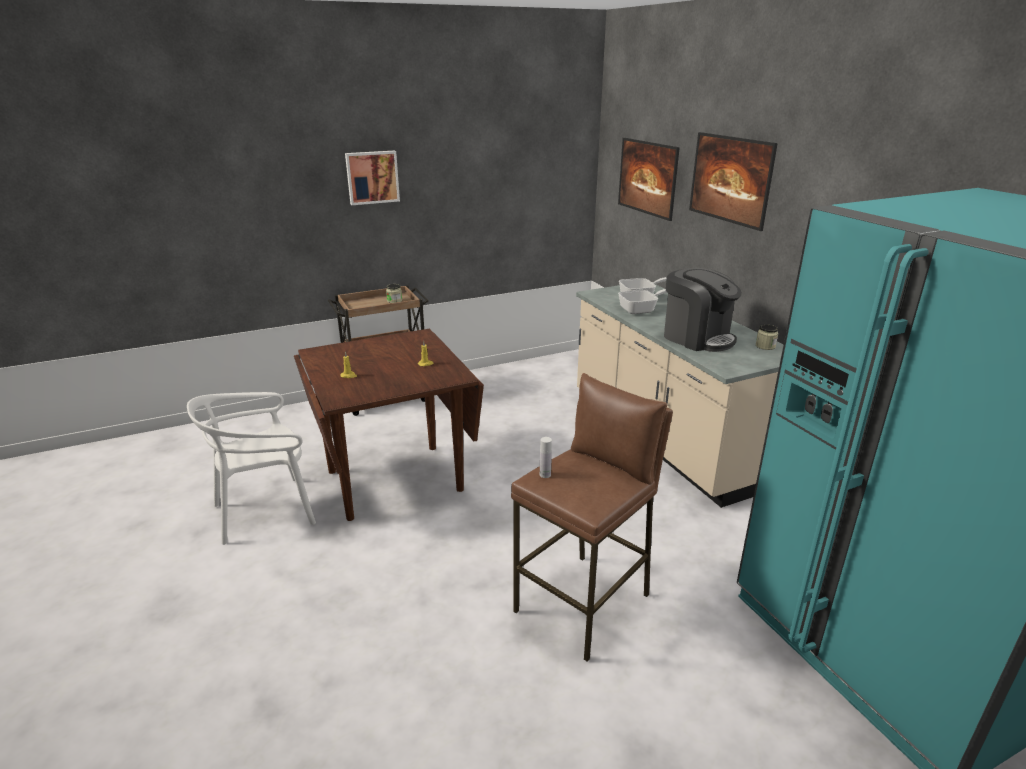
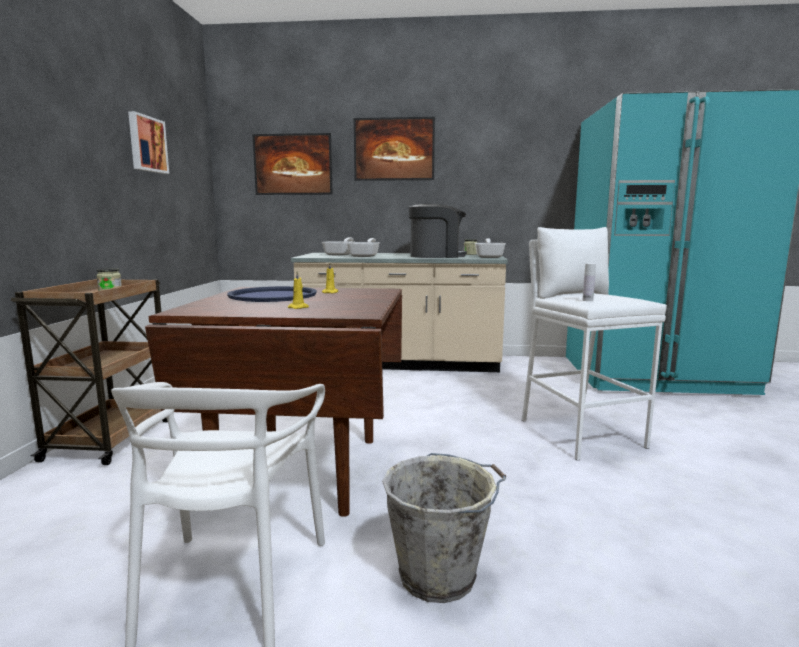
camera: 60 degrees left, 15 degrees down
(302, 579) = (441, 575): none -> grey bucket
(372, 177) = (46, 120): picture -> picture (146, 144)
(392, 352) = (273, 296): none -> blue tray
(584, 603) = (580, 433): brown stool -> white stool
(737, 364) = (489, 257): none -> frying pan

